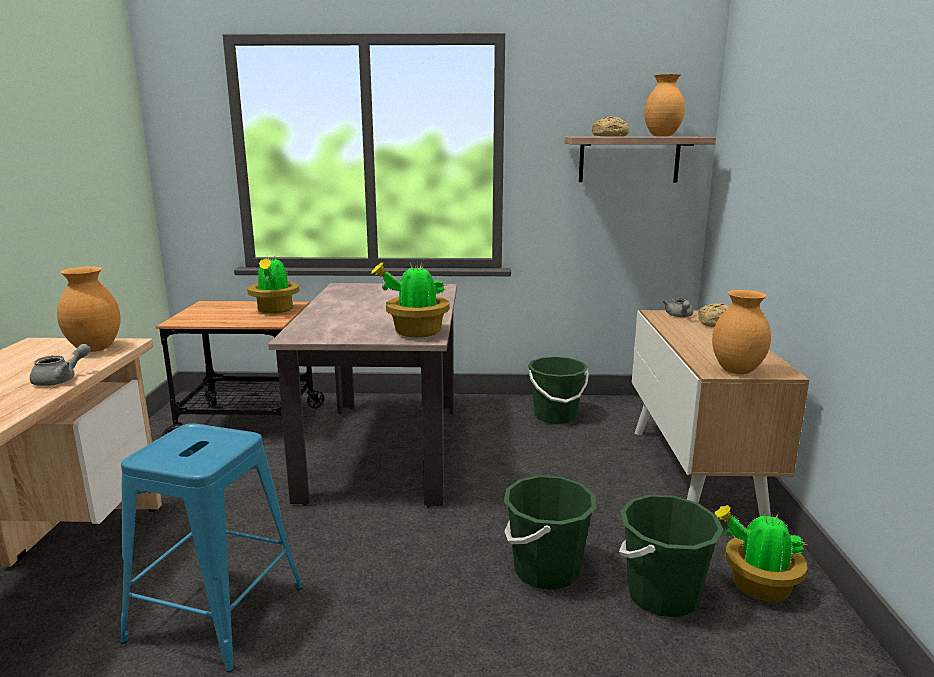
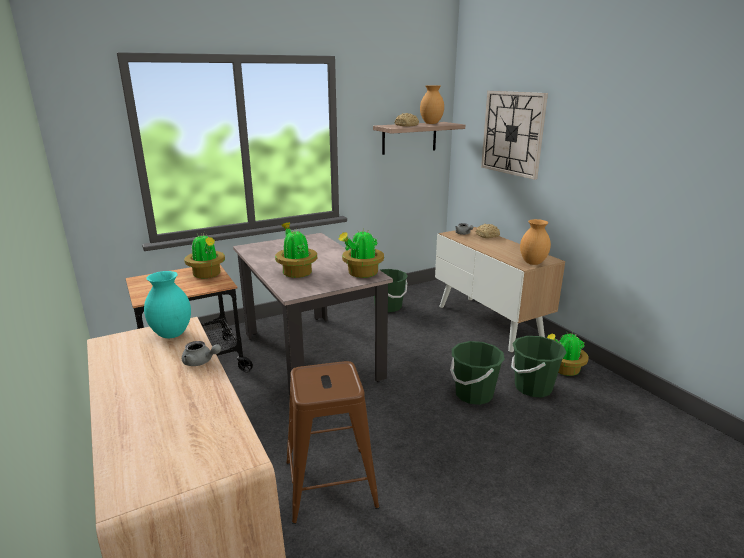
camera: 30 degrees left, 5 degrees up
(61, 379) = (201, 362): grey teapot -> grey teapot turned 105 degrees clockwise
(94, 349) = (171, 334): brown vase -> turquoise vase
(216, 612) = (329, 483): blue stool -> brown stool
(341, 318) = (296, 273): none -> potted plant
(772, 145) = (512, 133): none -> wall clock

